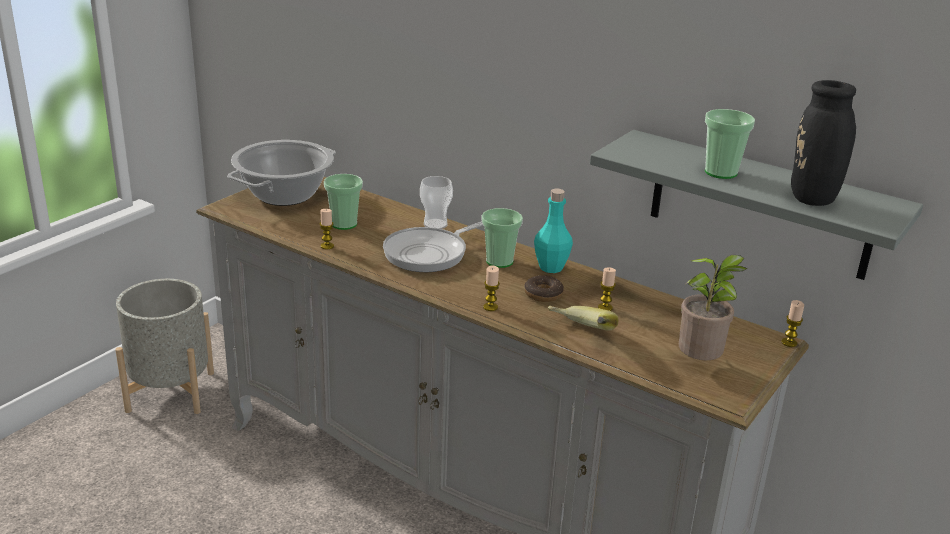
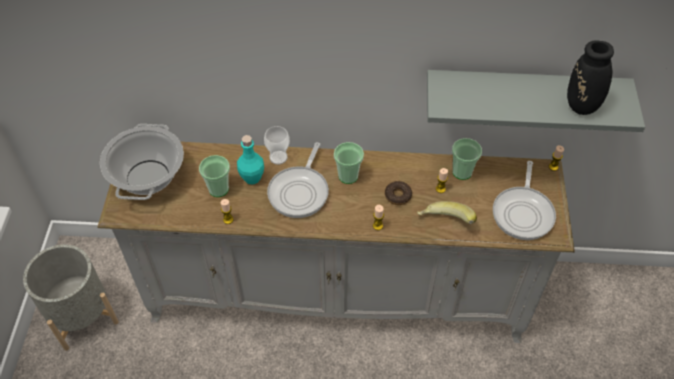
camera: 30 degrees left, 25 degrees up
(551, 267) = (382, 165): turquoise bottle -> turquoise bottle (252, 178)
(701, 364) = (523, 212): potted plant -> frying pan
(720, 172) = (514, 100): cup -> cup (462, 172)

